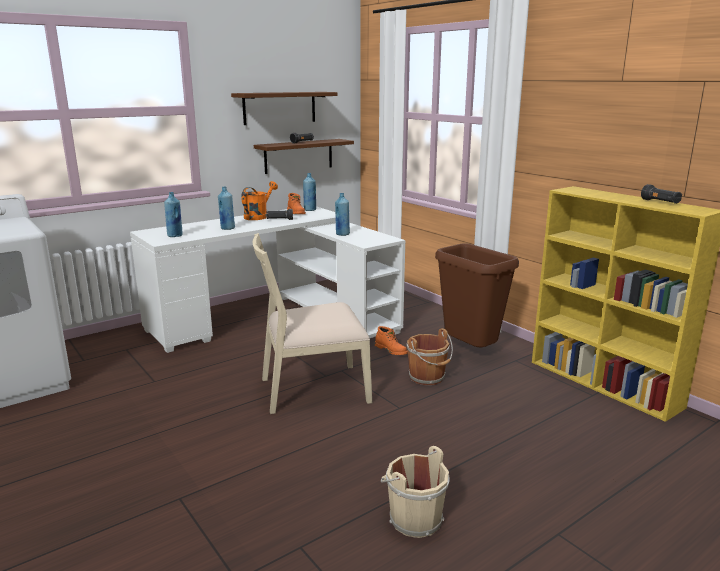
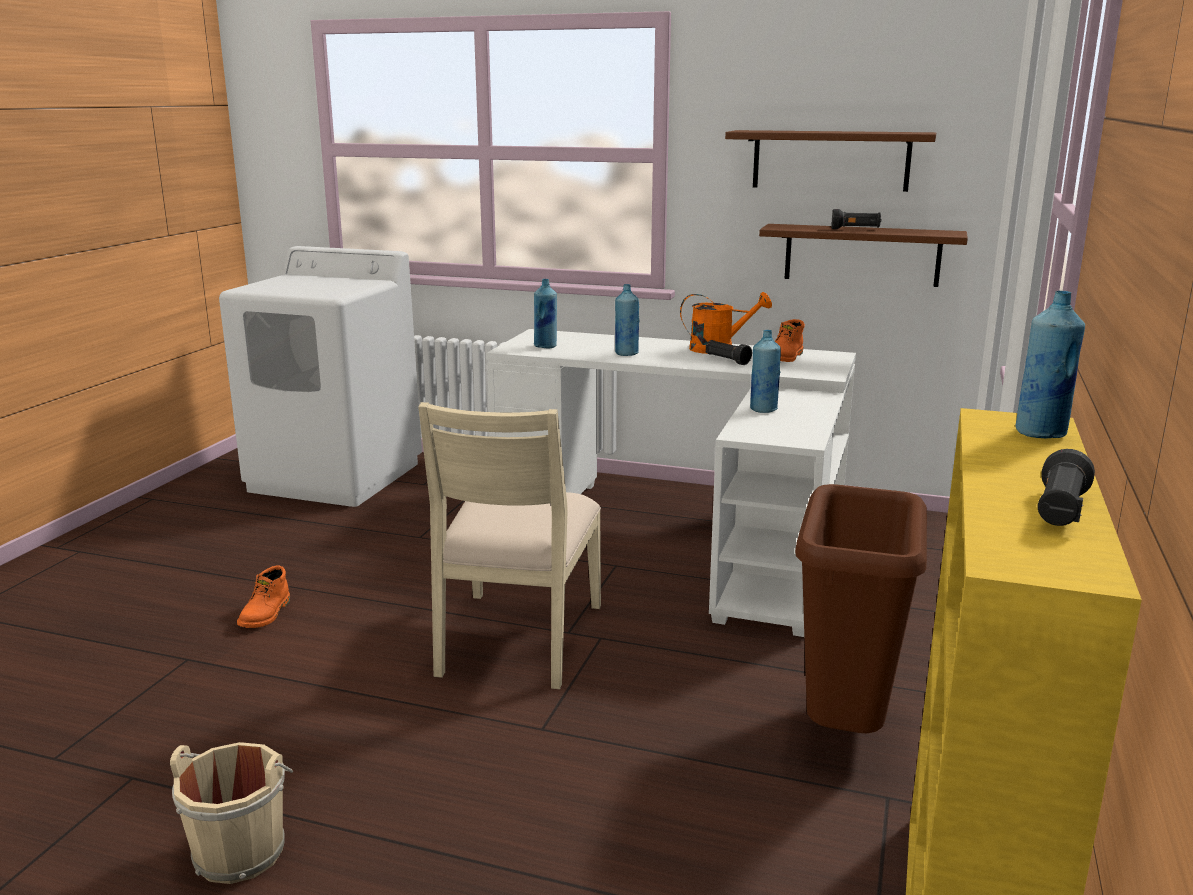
camera: 55 degrees right, 0 degrees up
(310, 210) = (822, 358): blue bottle -> blue bottle (1041, 433)
(313, 389) = (517, 639): beige chair -> beige chair turned 120 degrees counterclockwise
(391, 350) = (728, 653): orange boot -> orange boot (266, 615)
(428, 377) = (677, 720): brown bucket -> none

